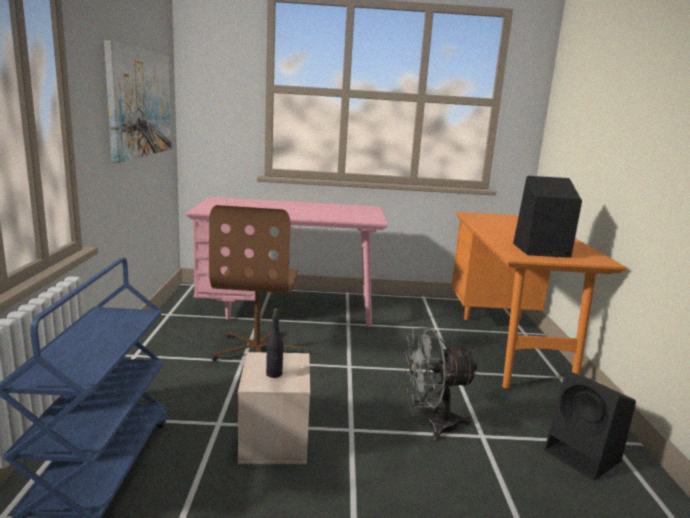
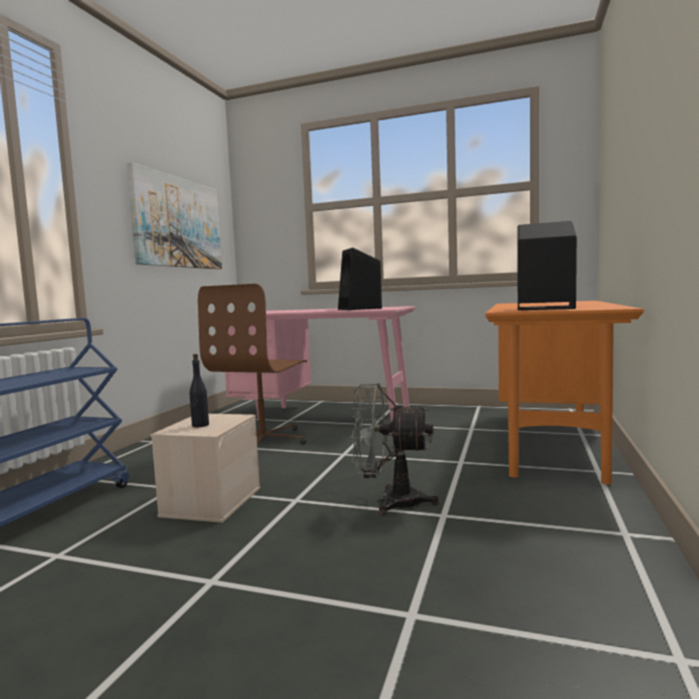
camera: 20 degrees right, 10 degrees down
(584, 456) = (569, 544): black speaker -> black speaker (360, 309)

